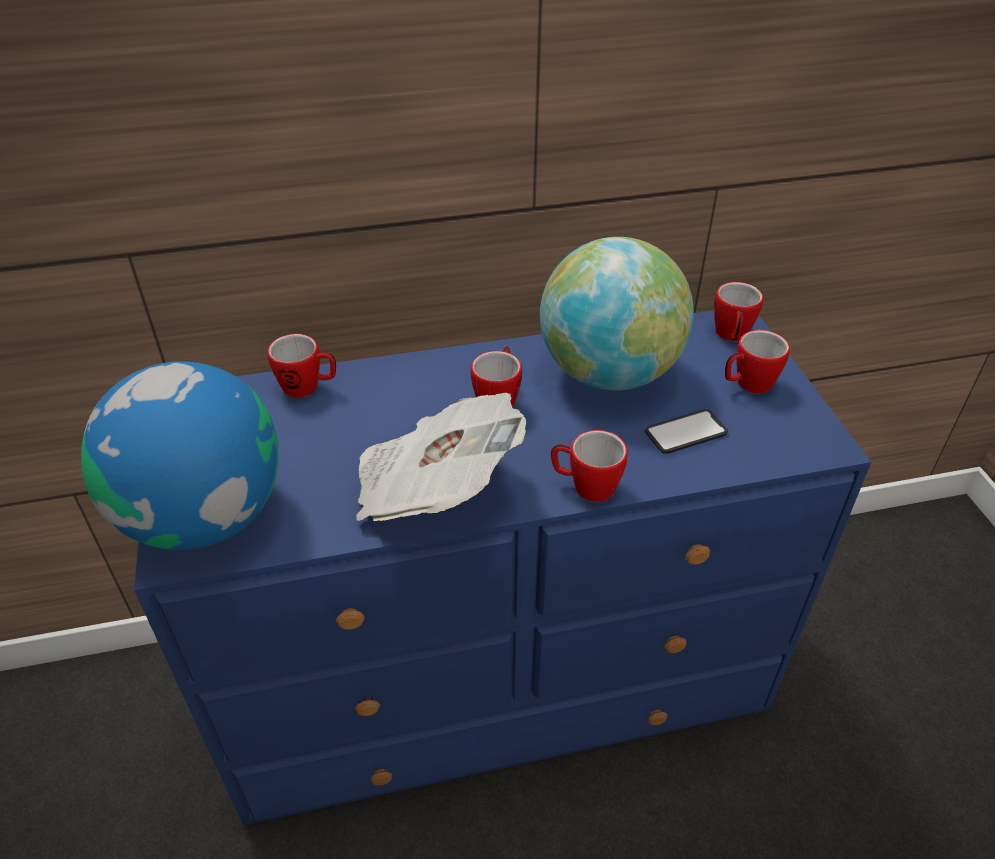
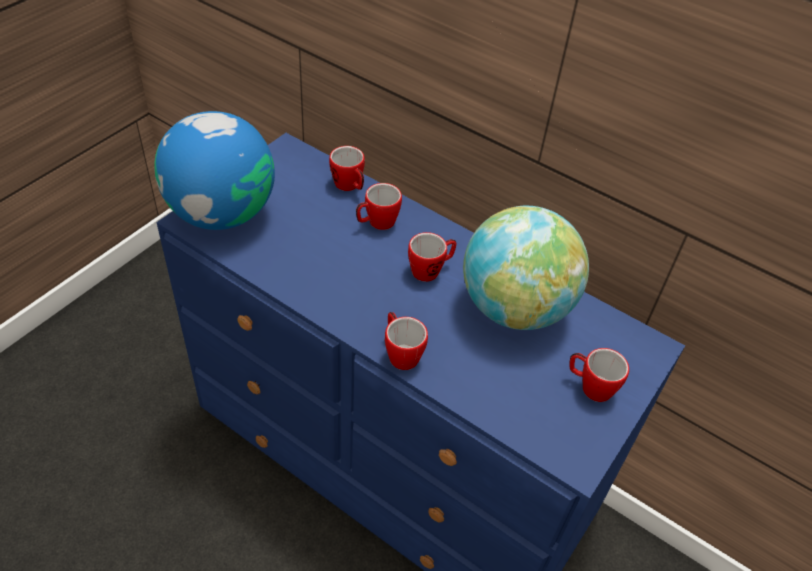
camera: 45 degrees right, 5 degrees up
(434, 488) = (329, 287): newspaper -> none
(685, 432) = (502, 377): phone -> none
(731, 336) = (633, 352): mug -> mug (376, 223)

